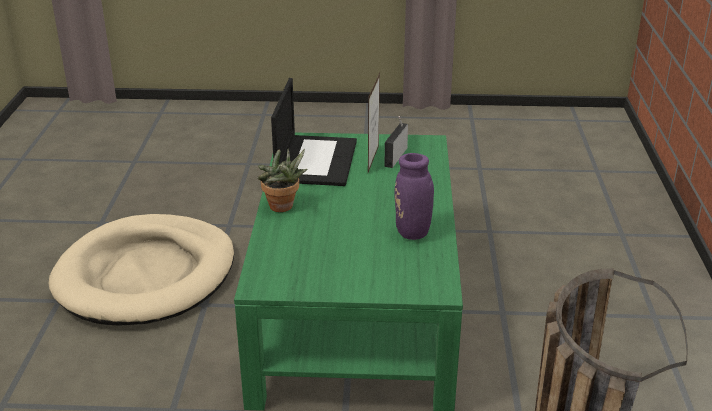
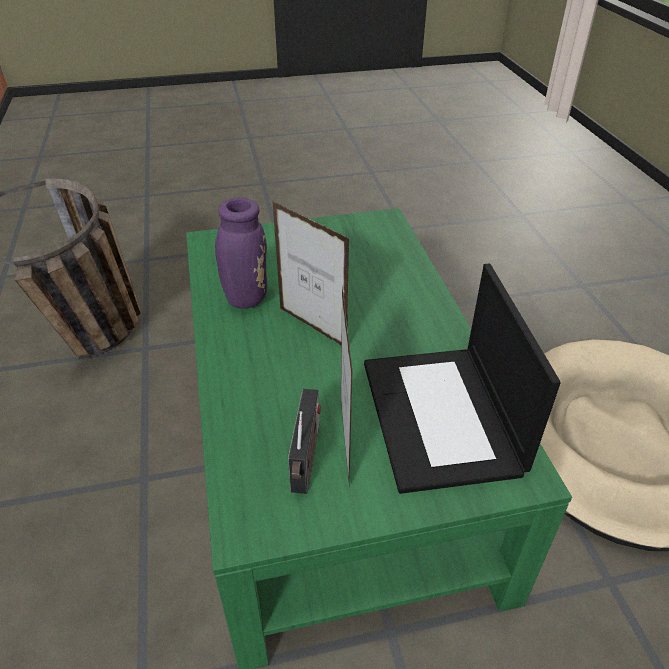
camera: 165 degrees right, 10 degrees up
(283, 208) = (426, 310): potted plant -> none
(369, 209) = (312, 328): none -> picture frame

